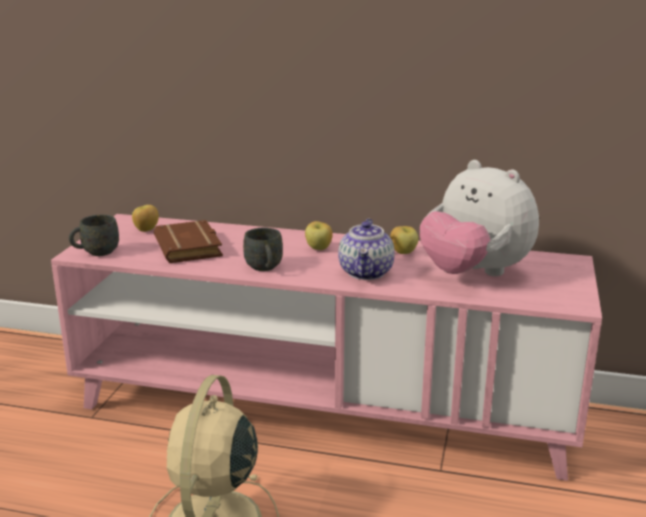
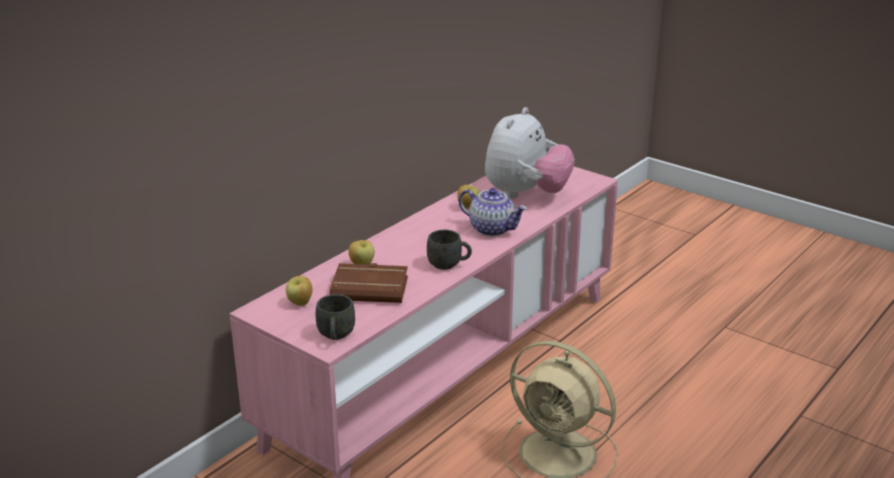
camera: 65 degrees left, 5 degrees up
(318, 249) = (428, 235): apple -> apple (362, 265)
(474, 273) = (526, 194): plush toy -> plush toy turned 45 degrees counterclockwise

